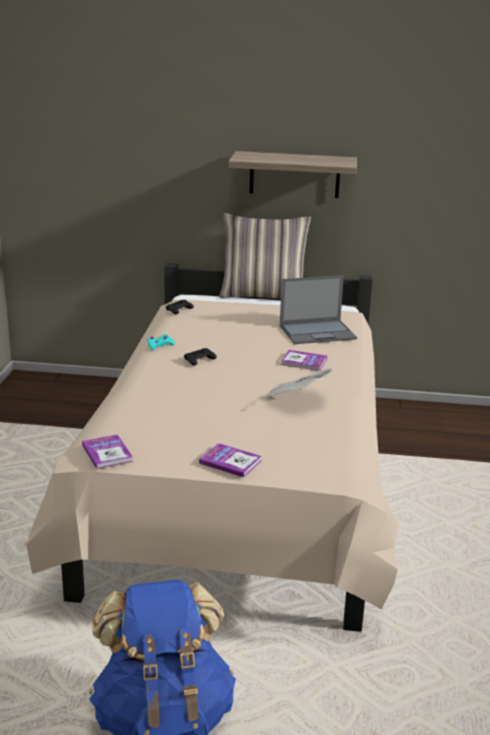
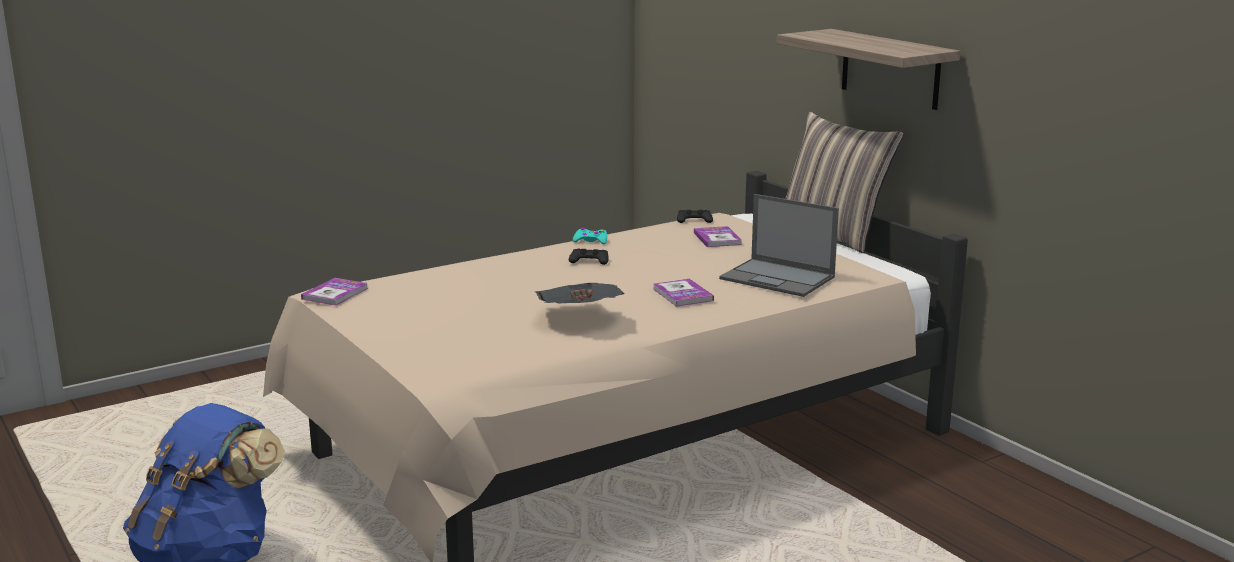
camera: 50 degrees right, 5 degrees down
(230, 462) = (394, 334): book -> book (717, 238)

